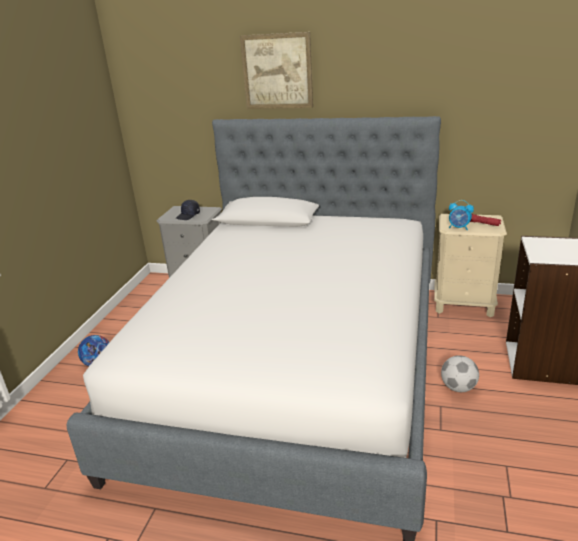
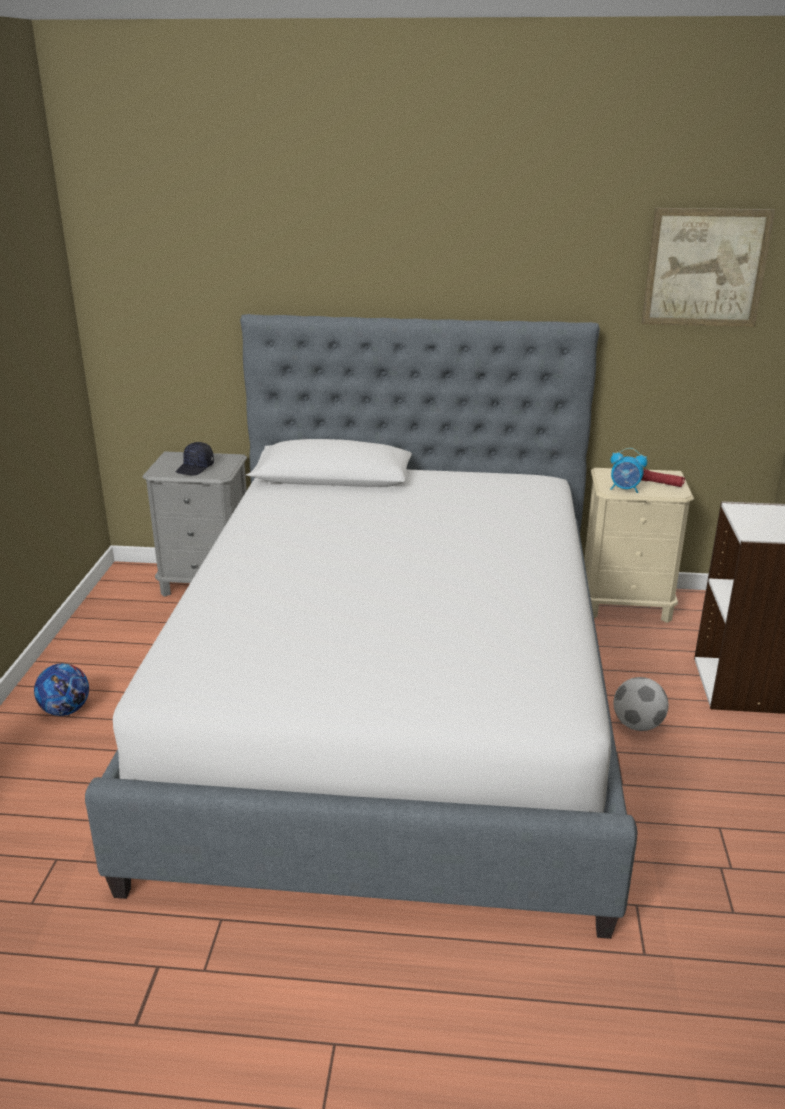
camera: 10 degrees left, 0 degrees up
(277, 71) = (349, 244): picture -> picture (705, 268)

